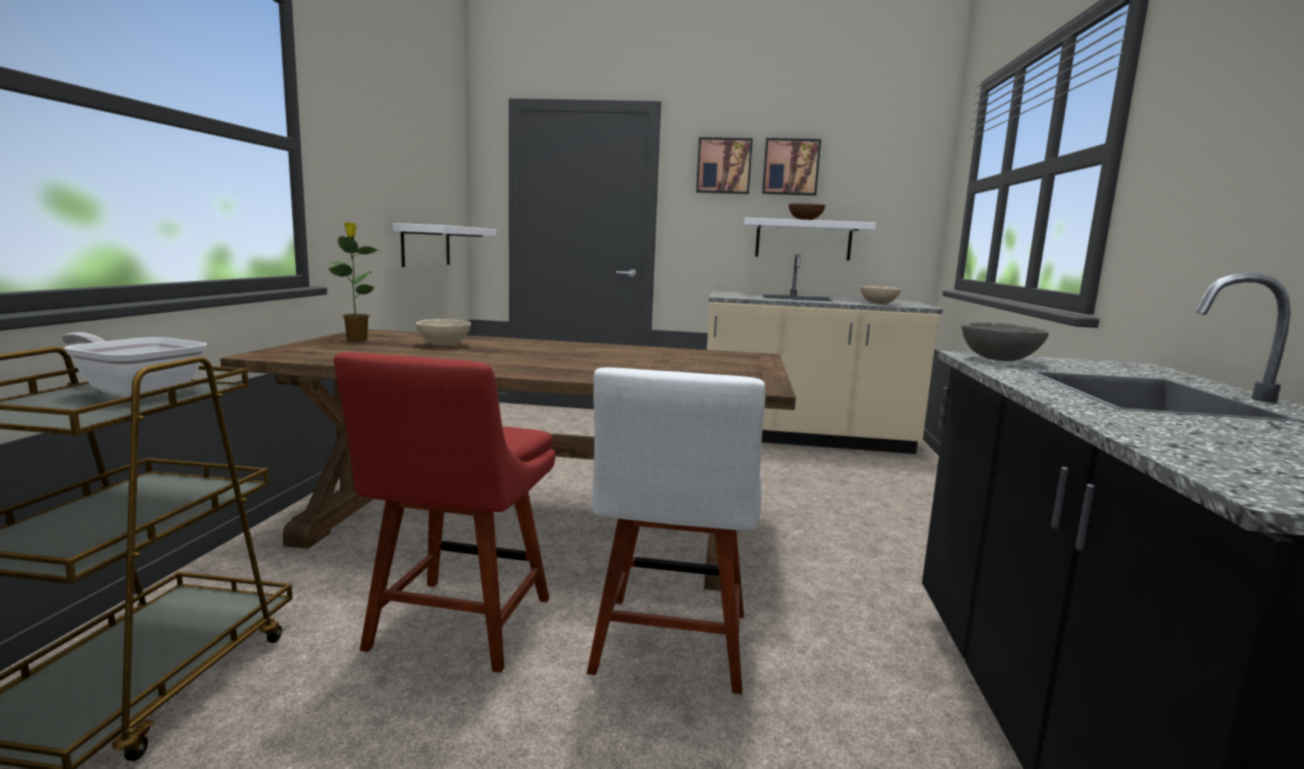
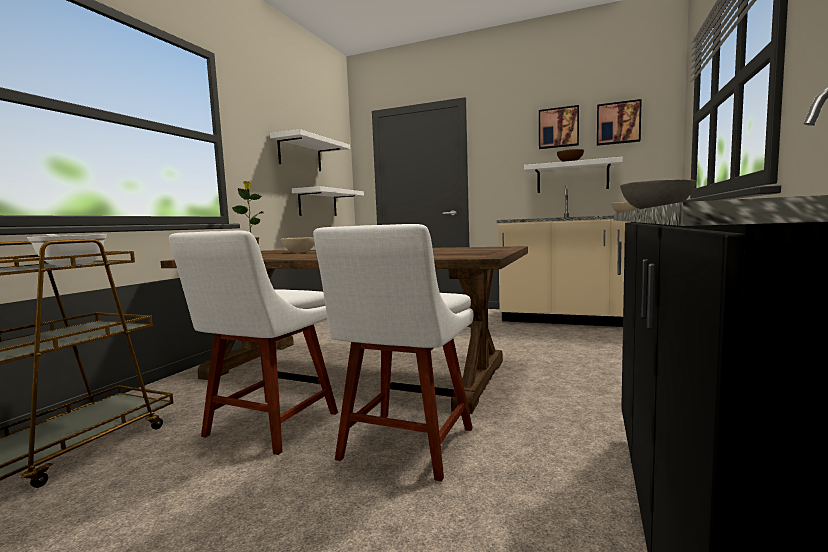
camera: 15 degrees right, 5 degrees down
(405, 166) = (300, 154): none -> white shelf
(456, 628) = (267, 427): red chair -> white chair
(724, 166) = (511, 133): picture -> picture (618, 123)

